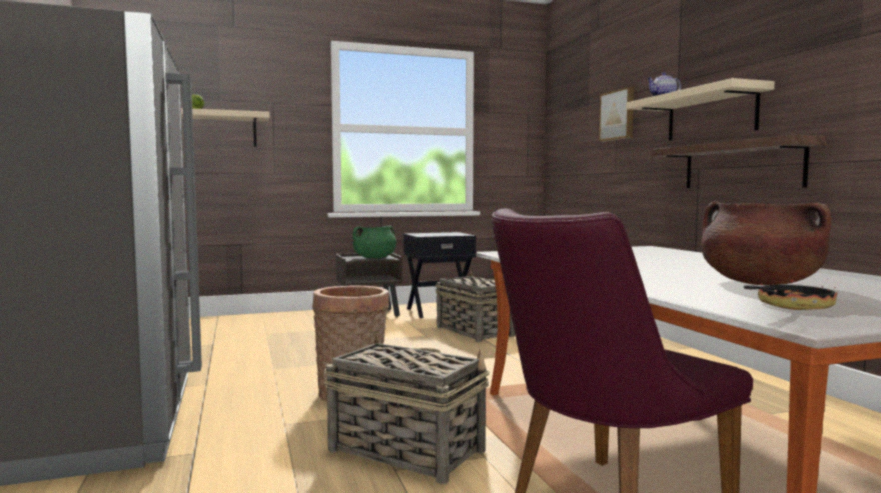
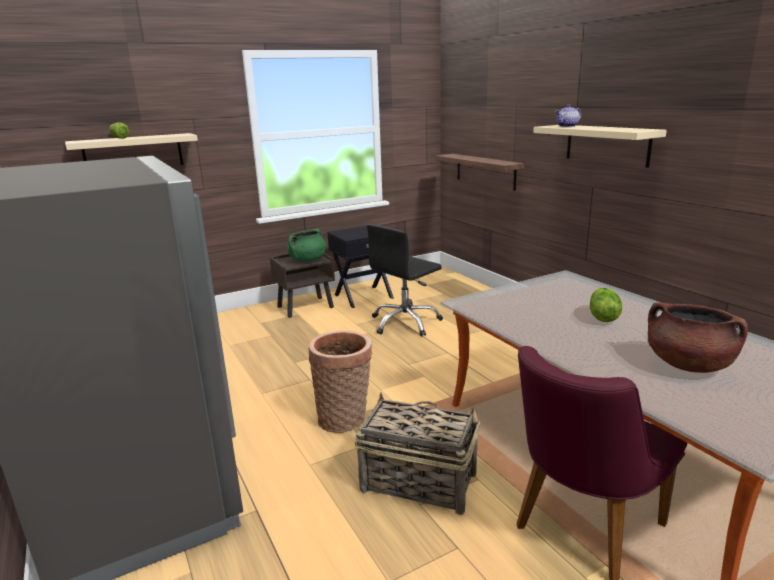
camera: 10 degrees left, 15 degrees up
(474, 331) = (405, 323): basket -> black office chair
(618, 115) = (517, 124): picture -> none
(668, 262) = (602, 317): none -> lettuce
(741, 166) = (631, 193): shelf -> shelf (485, 171)
(789, 306) = (729, 415): frying pan -> none

